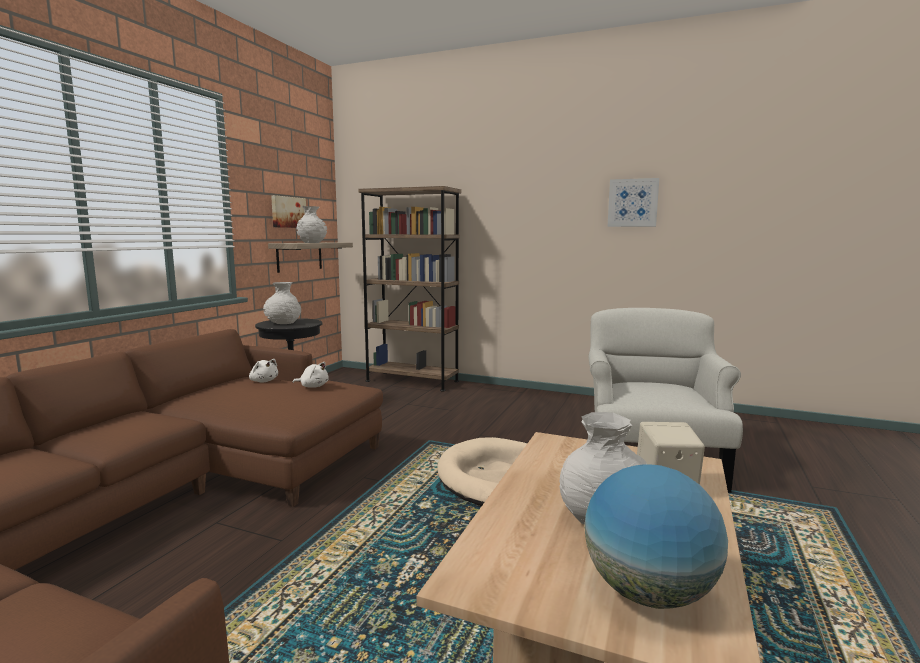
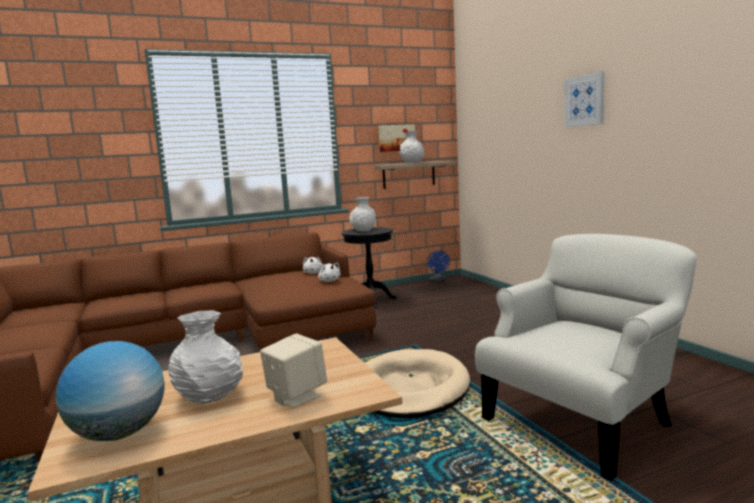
camera: 45 degrees right, 0 degrees up
(334, 377) = (438, 282): none -> blue fan
(412, 381) = (494, 295): brown bookcase -> none
(633, 203) = (709, 95): picture -> picture (584, 100)

